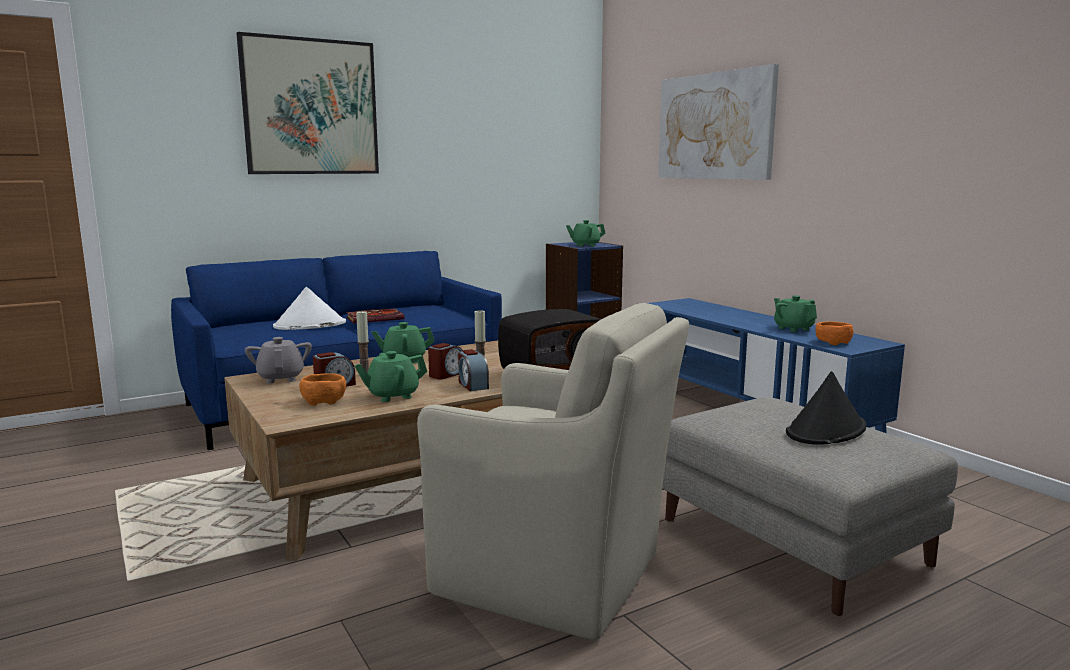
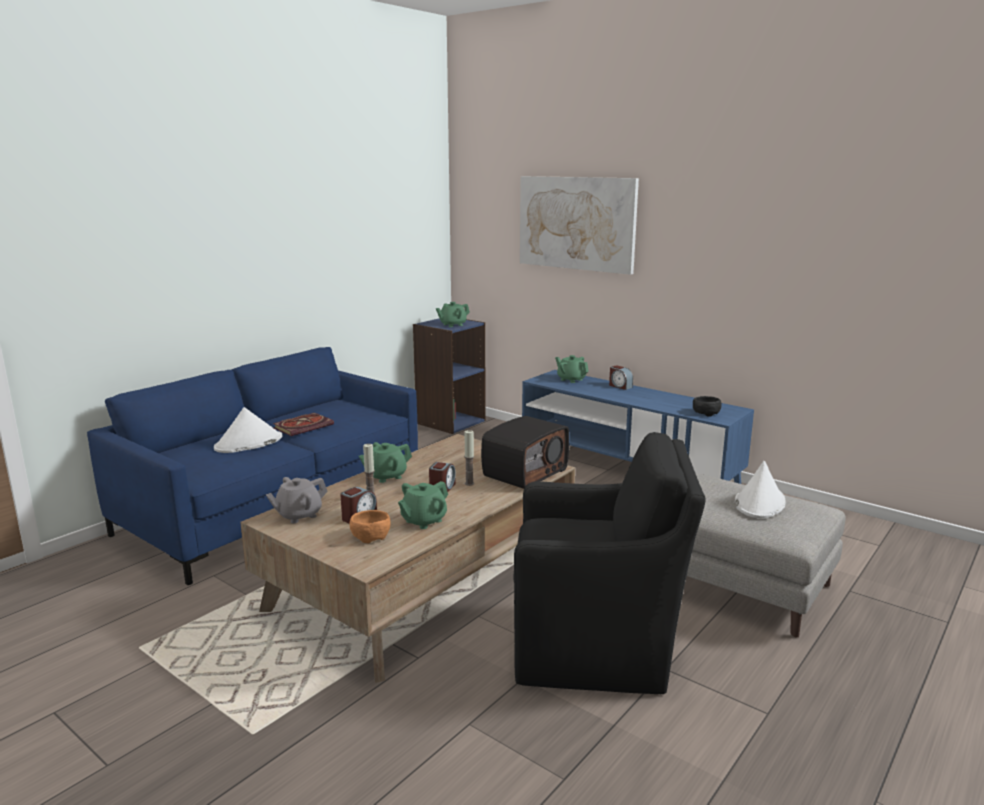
camera: 20 degrees left, 5 degrees up
(281, 378) = (298, 515): grey teapot -> grey teapot turned 90 degrees counterclockwise
(310, 107) = (205, 217): picture -> none
(472, 385) = (477, 498): alarm clock -> alarm clock (620, 386)
(555, 576) = (596, 648): beige armchair -> black armchair
(793, 328) = (666, 400): green teapot -> green teapot (571, 379)
(826, 430) = (759, 502): black hat -> white hat
(832, 342) = (705, 413): orange bowl -> black bowl

